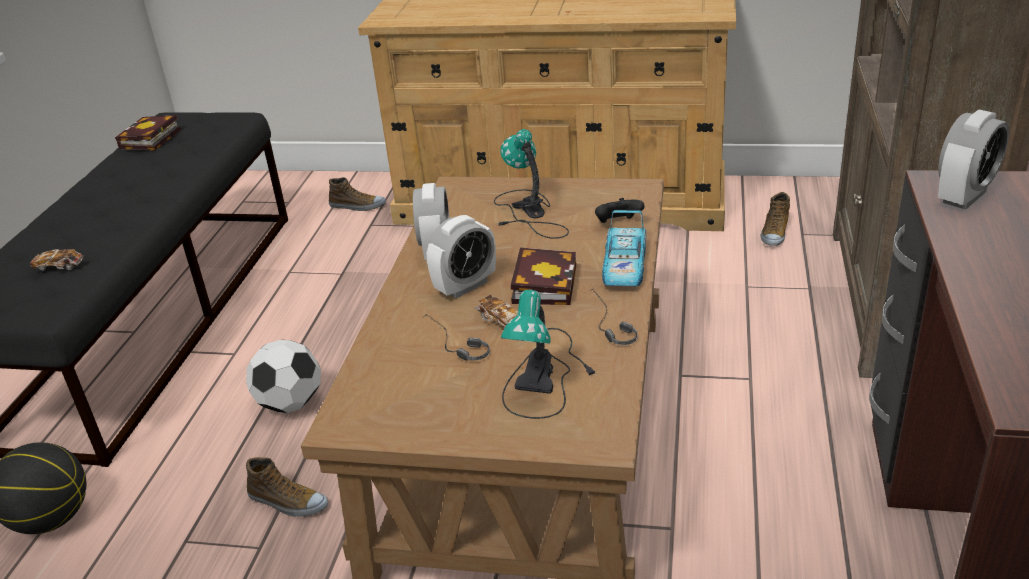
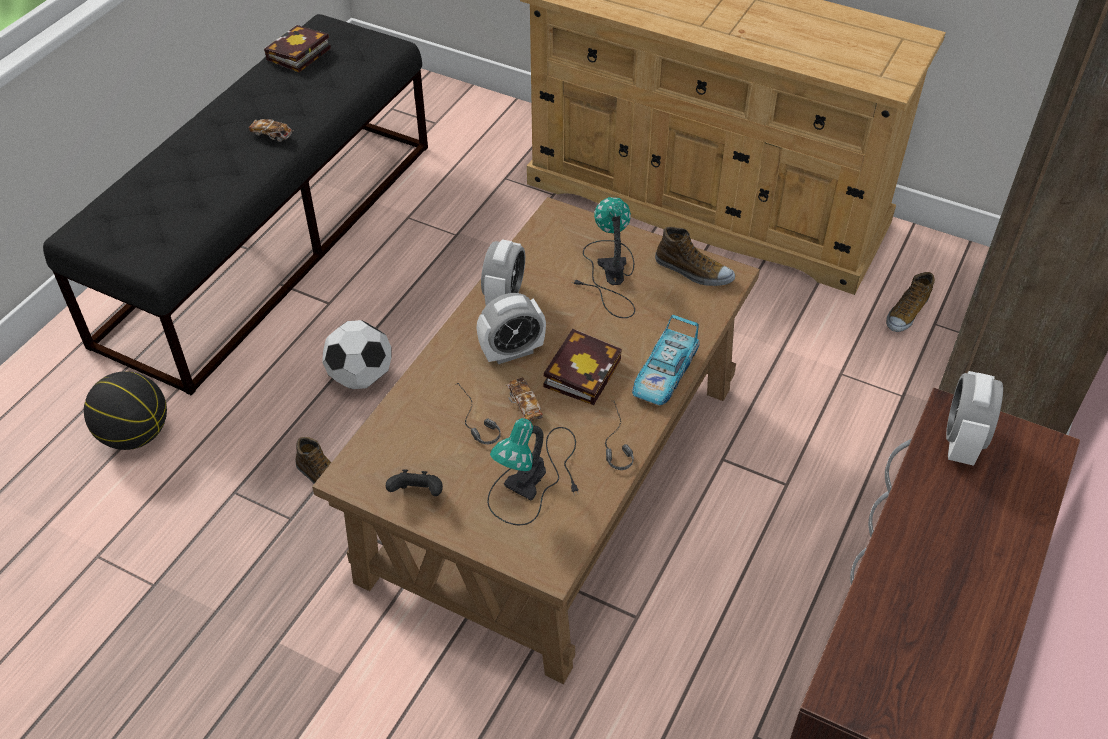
camera: 15 degrees right, 15 degrees up
(59, 267) = (177, 209): toy car -> toy car (272, 135)
(357, 206) = (501, 149): shoe -> shoe (693, 271)
(617, 224) = (685, 317): black game controller -> black game controller (417, 494)
(964, 197) = (961, 442): alarm clock -> alarm clock turned 135 degrees clockwise

